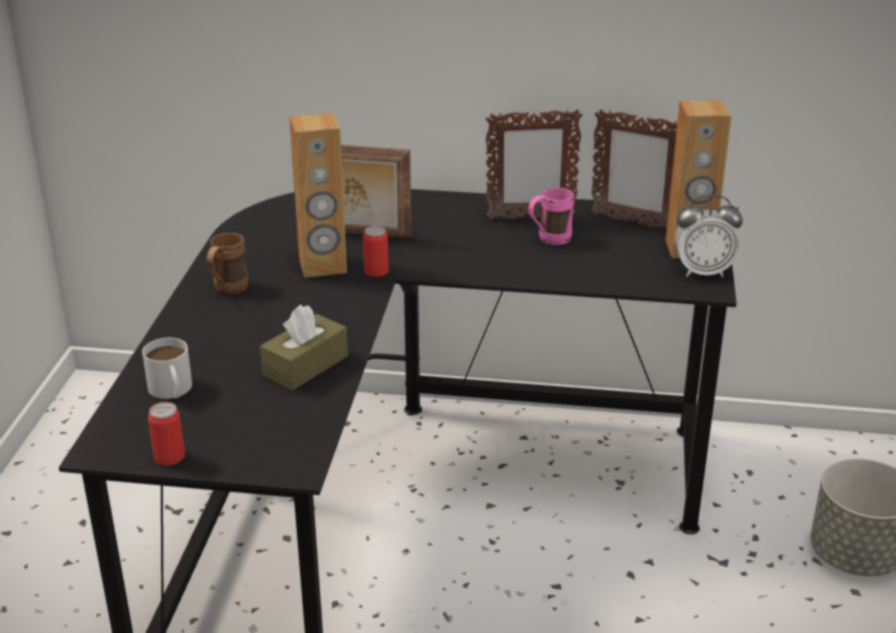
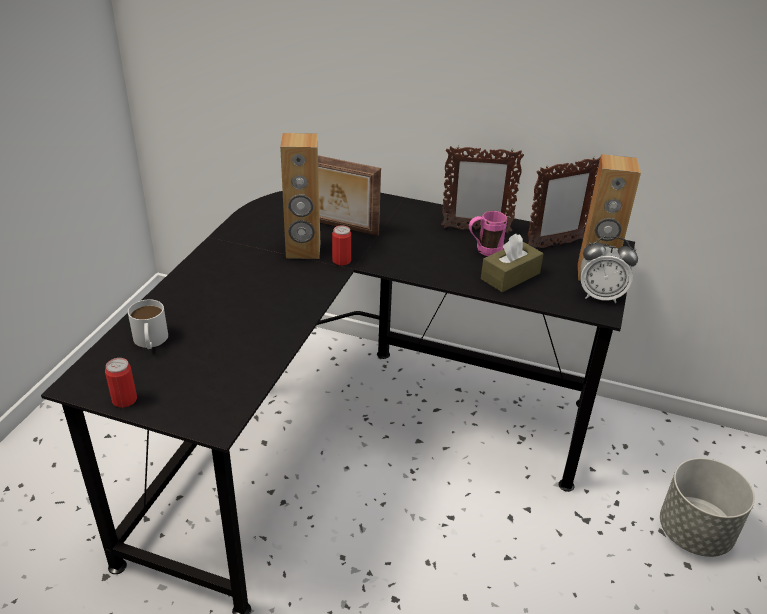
camera: 10 degrees right, 5 degrees up
(226, 290) = (224, 261): brown mug -> none
(305, 366) = (258, 334): brown tissue box -> brown tissue box (510, 276)
(632, 222) = (555, 244): picture frame -> picture frame turned 60 degrees counterclockwise

